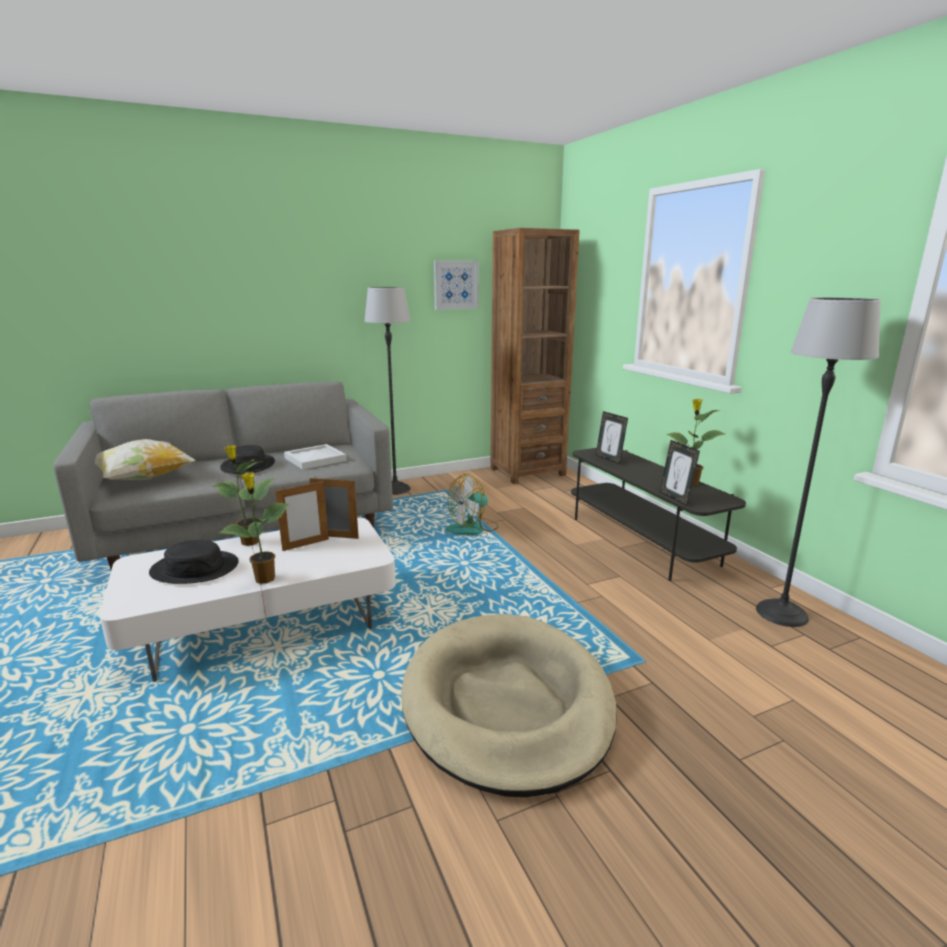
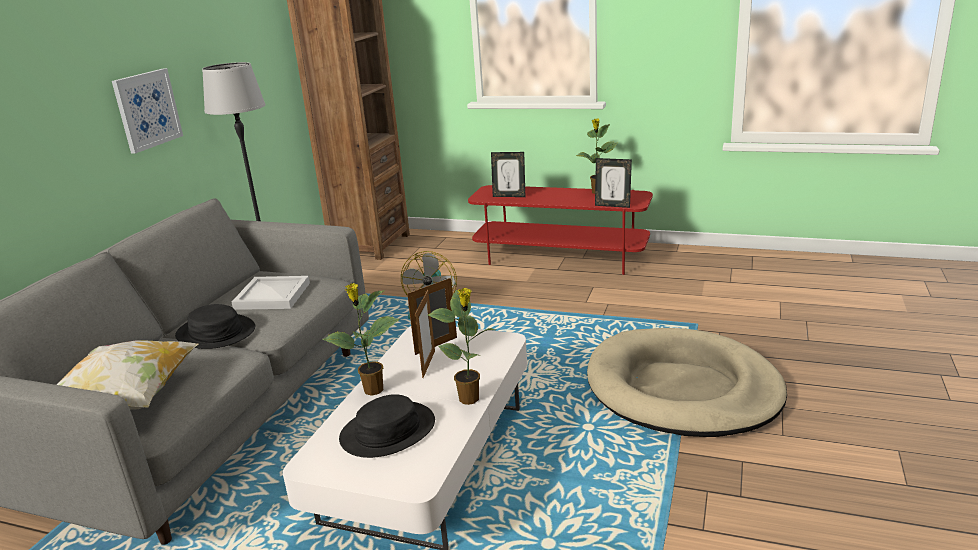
camera: 45 degrees left, 5 degrees up
(456, 285) = (261, 49): picture -> picture (147, 110)
(642, 541) = (561, 258): grey tv stand -> red tv stand
(782, 613) = (704, 262): floor lamp -> none

